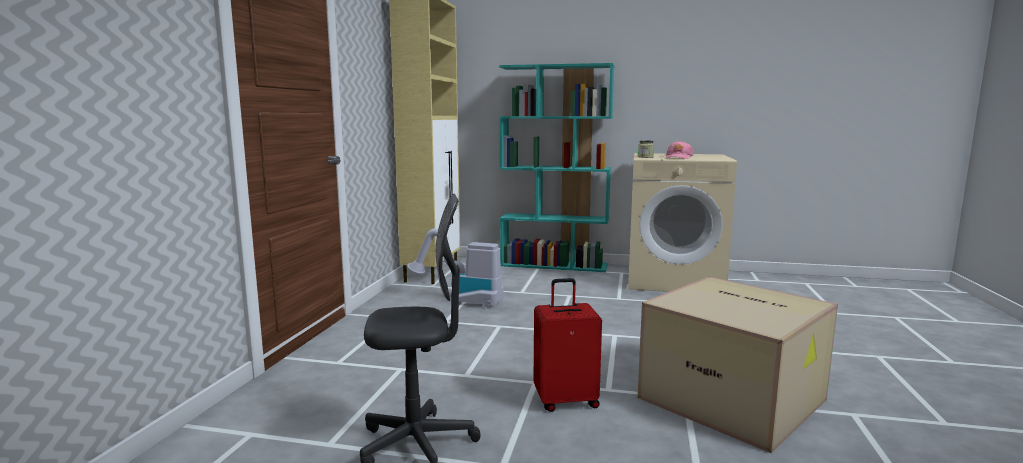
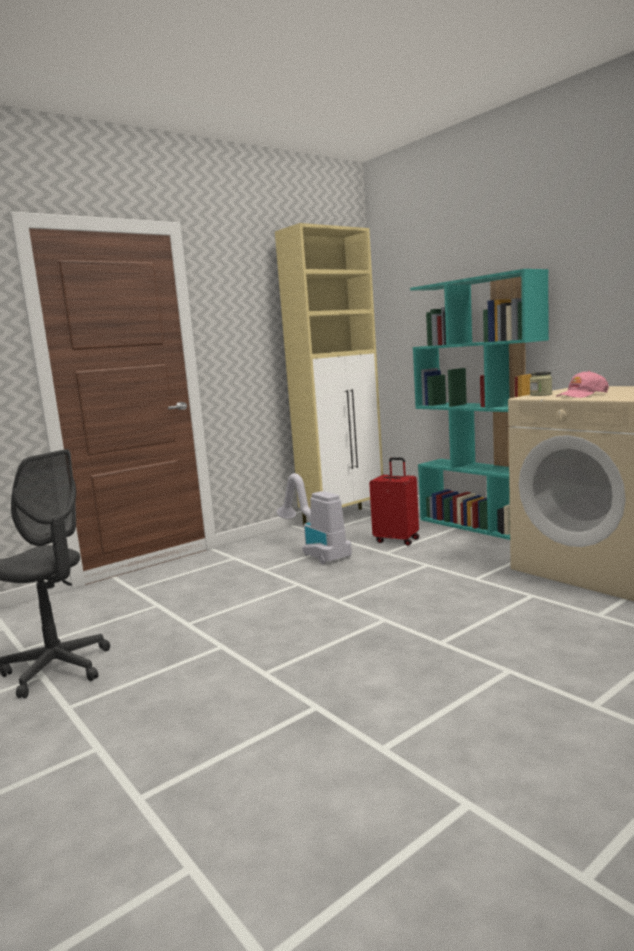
camera: 40 degrees right, 0 degrees up
(566, 400) = (211, 671): red suitcase -> red suitcase (397, 540)
(734, 399) = (362, 727): cardboard box -> none

